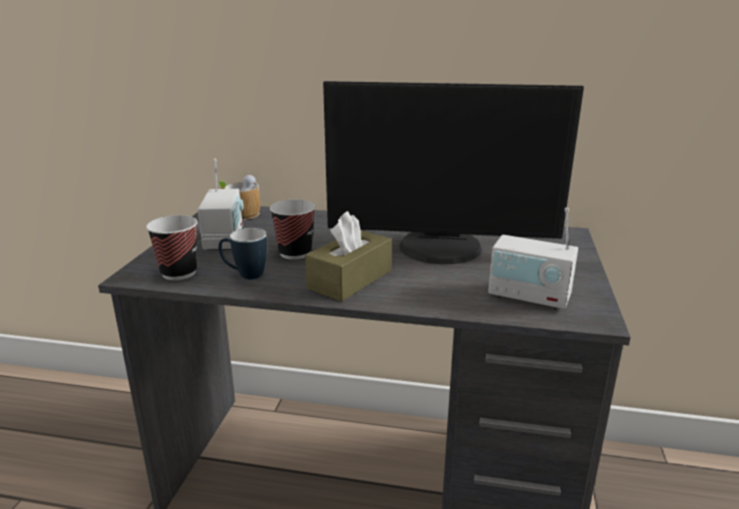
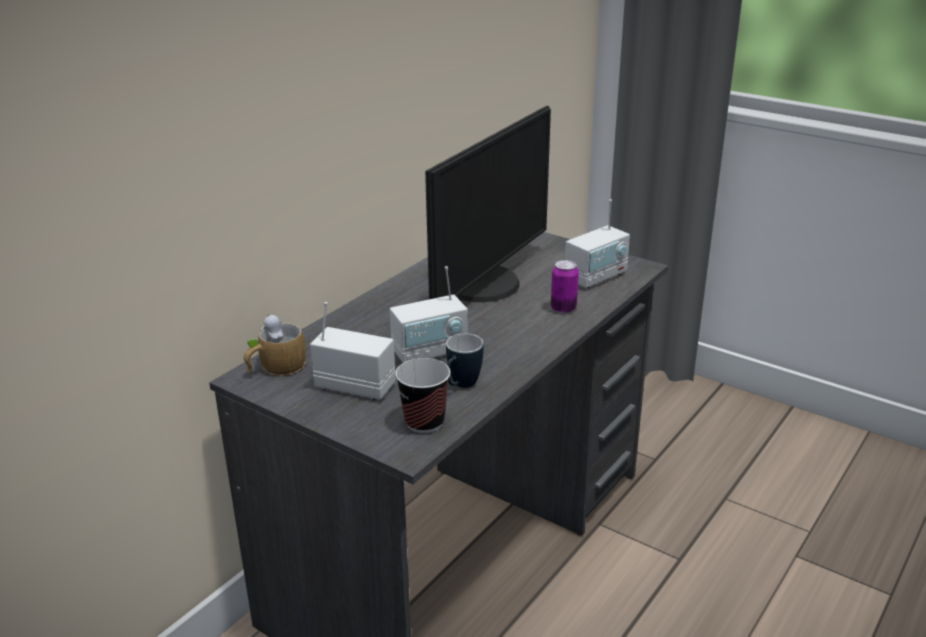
camera: 65 degrees left, 5 degrees up
(295, 253) = (430, 352): cup -> radio
(350, 279) = (512, 337): brown tissue box -> none
(433, 292) = (563, 308): none -> can

